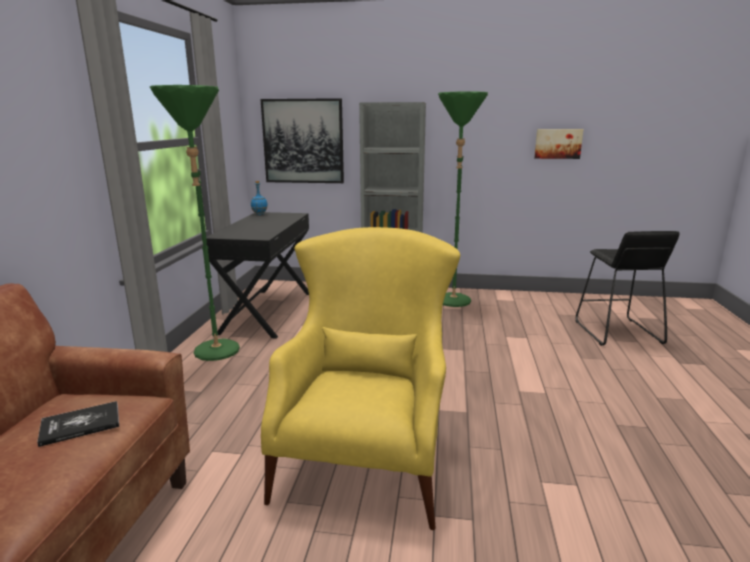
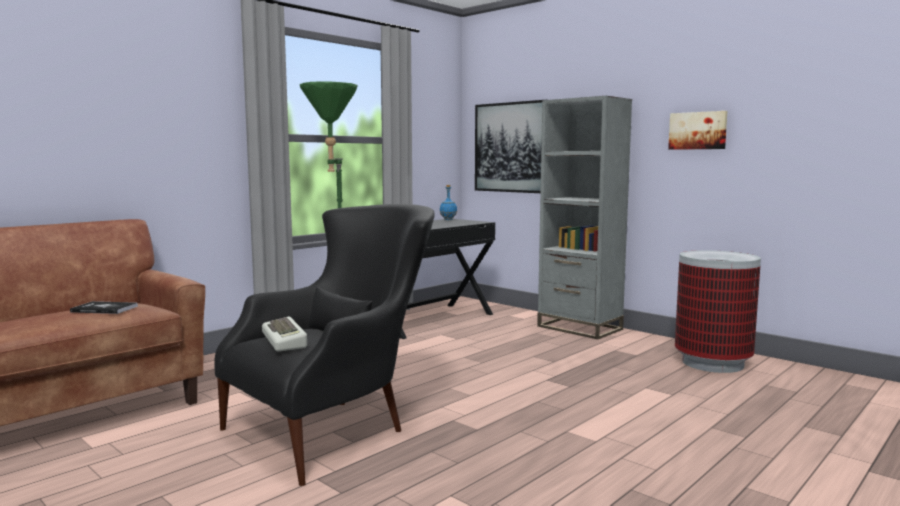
camera: 35 degrees right, 10 degrees down
(348, 395) = (286, 340): none -> keyboard
(367, 454) = (338, 427): yellow armchair -> black armchair
(452, 304) = (635, 349): green floor lamp -> none
(510, 304) = (712, 363): none -> trash can
(558, 143) = (807, 144): picture -> picture (698, 130)
(616, 332) = (825, 419): black stool -> none

